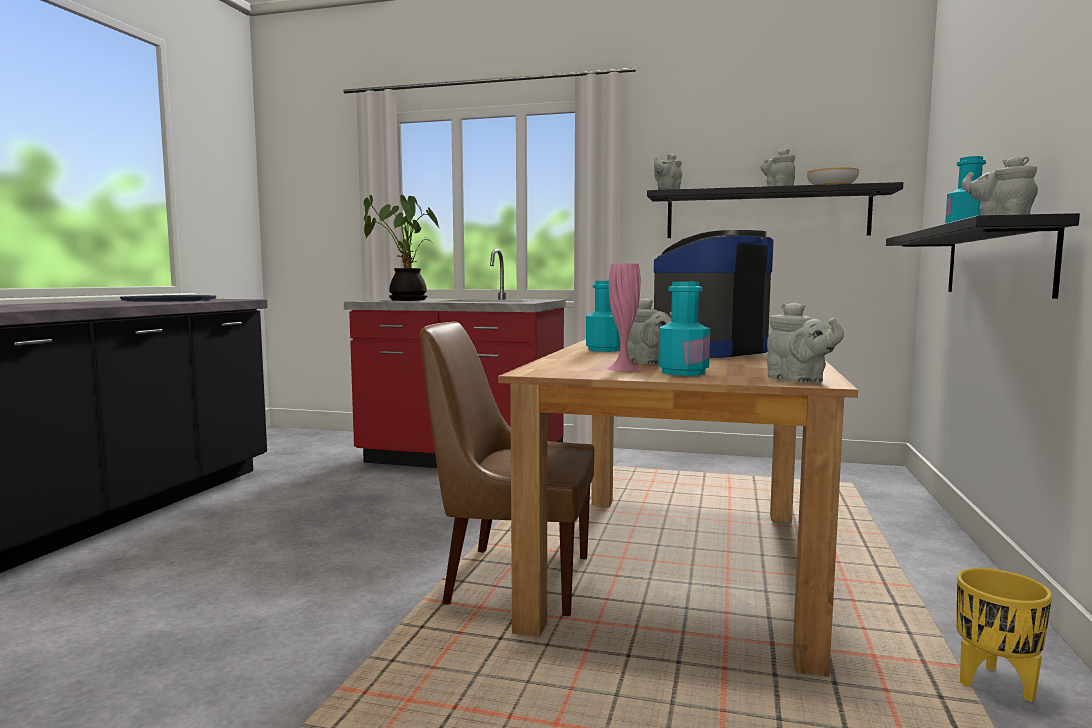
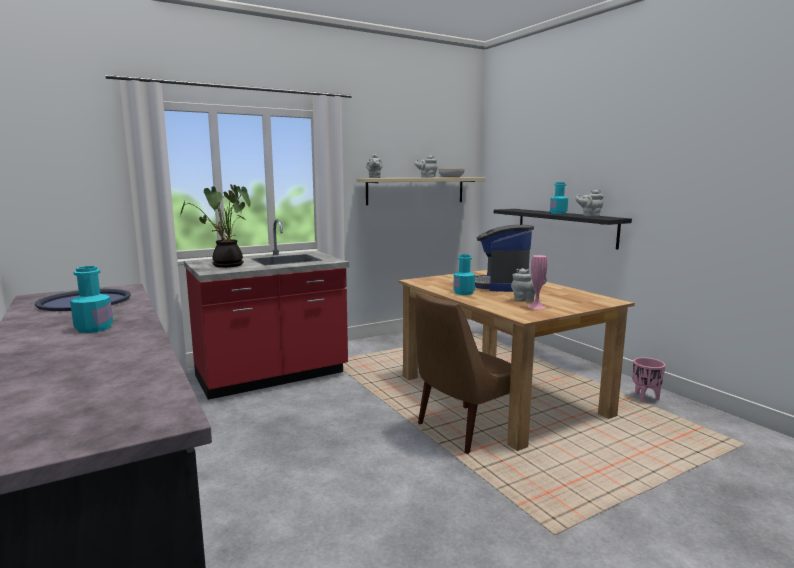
camera: 45 degrees left, 5 degrees up
(683, 372) = (563, 304): turquoise bottle -> turquoise bottle (94, 328)
(766, 214) = (416, 190): black shelf -> beige shelf
(799, 381) = (608, 301): grey teapot -> none
(995, 684) = (645, 398): yellow planter -> pink planter

